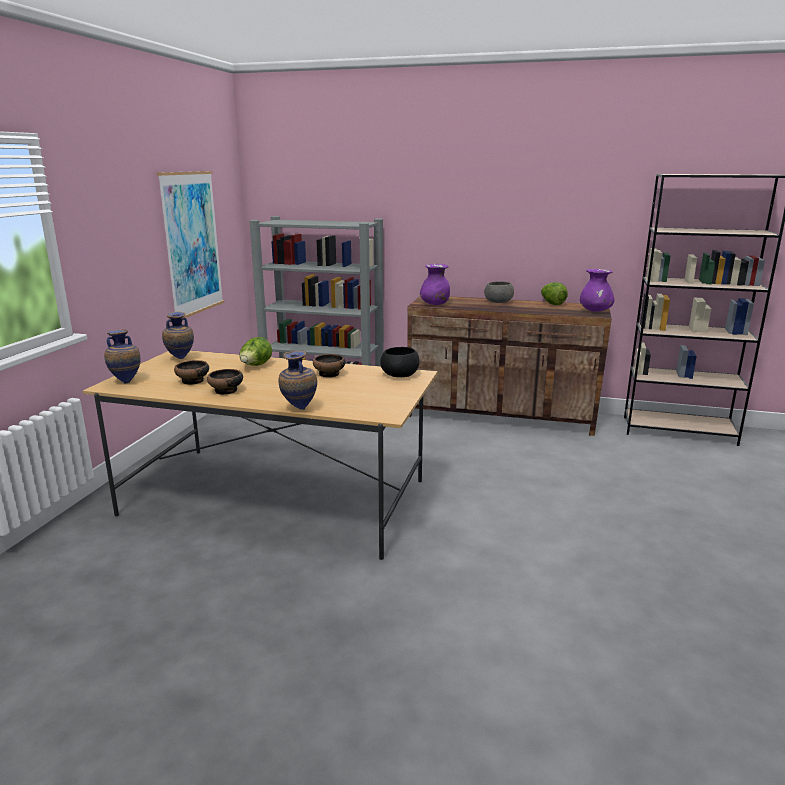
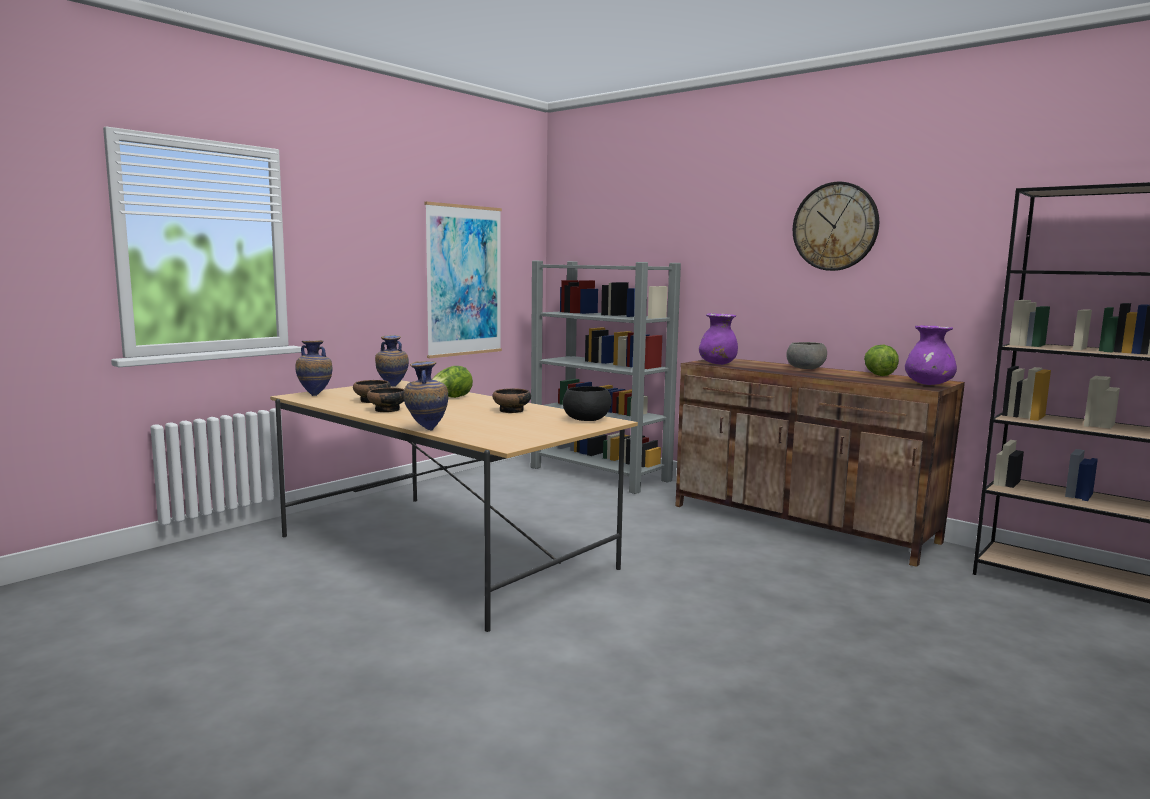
camera: 25 degrees right, 10 degrees down
(513, 191) = (835, 226): none -> wall clock

